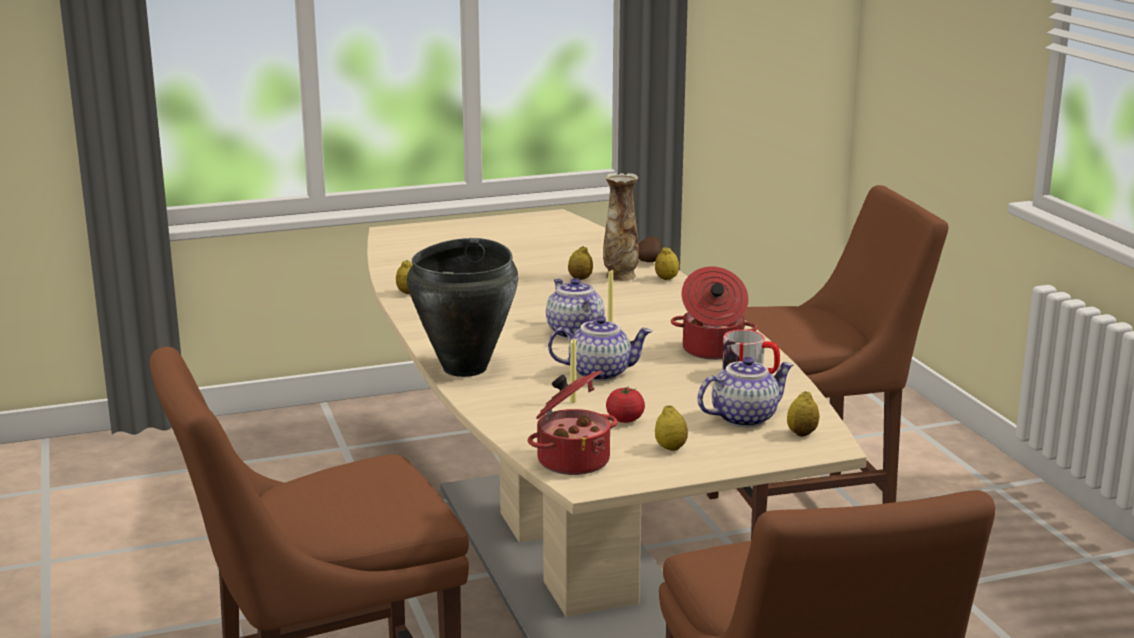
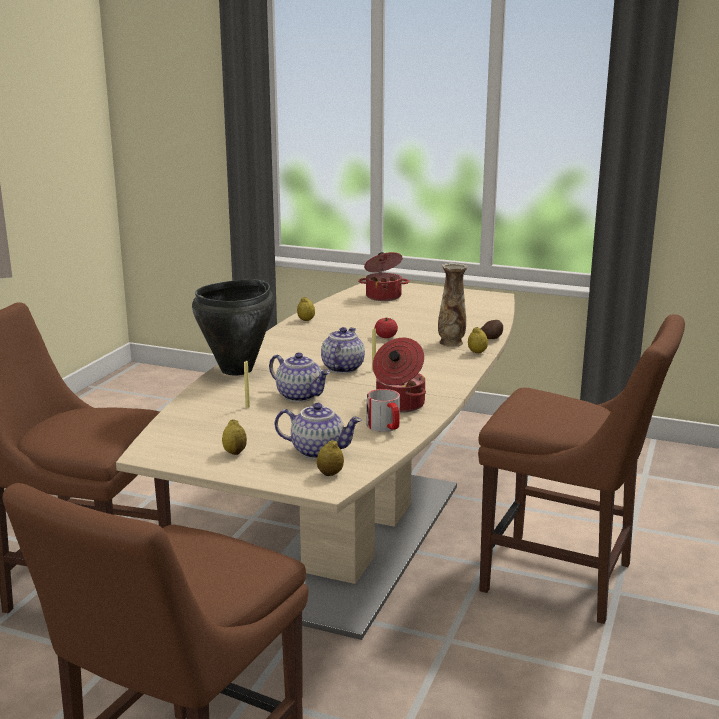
camera: 40 degrees right, 0 degrees up
(572, 460) = (169, 438): cooking pot -> cooking pot (383, 296)
(580, 279) = (422, 338): lemon -> none
(625, 419) = (249, 427): tomato -> tomato (386, 337)

